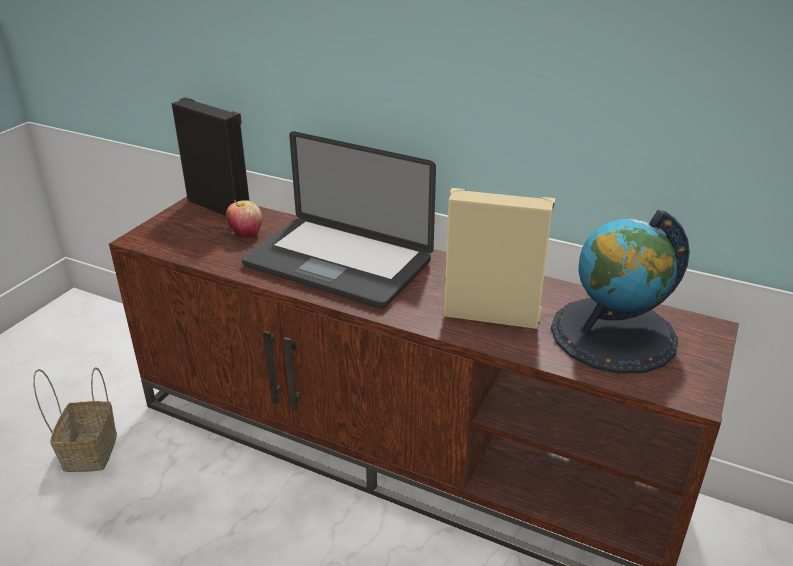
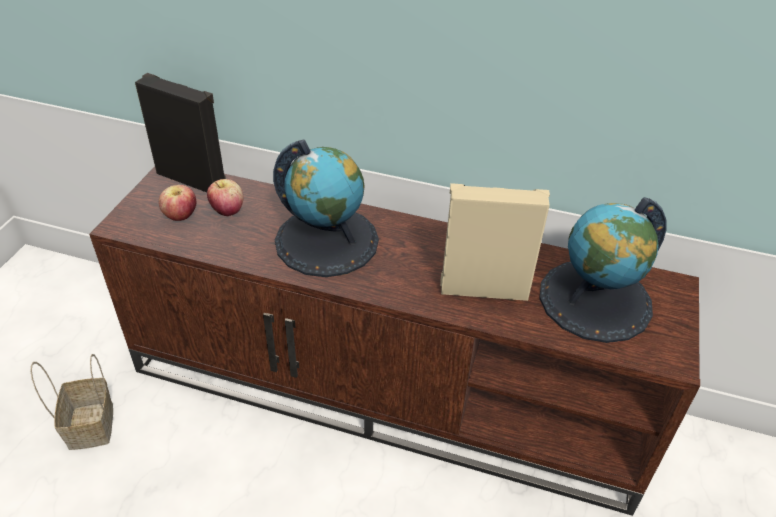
camera: 10 degrees left, 10 degrees up
(199, 235) = (181, 216): none -> apple
(337, 263) = (327, 240): laptop -> globe

